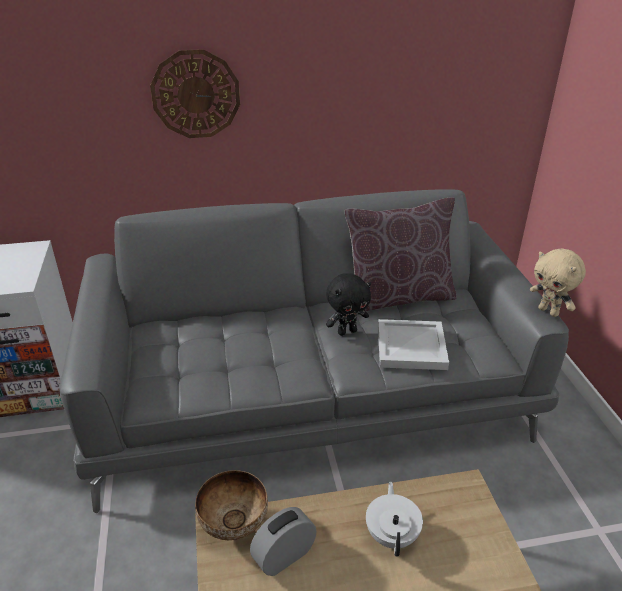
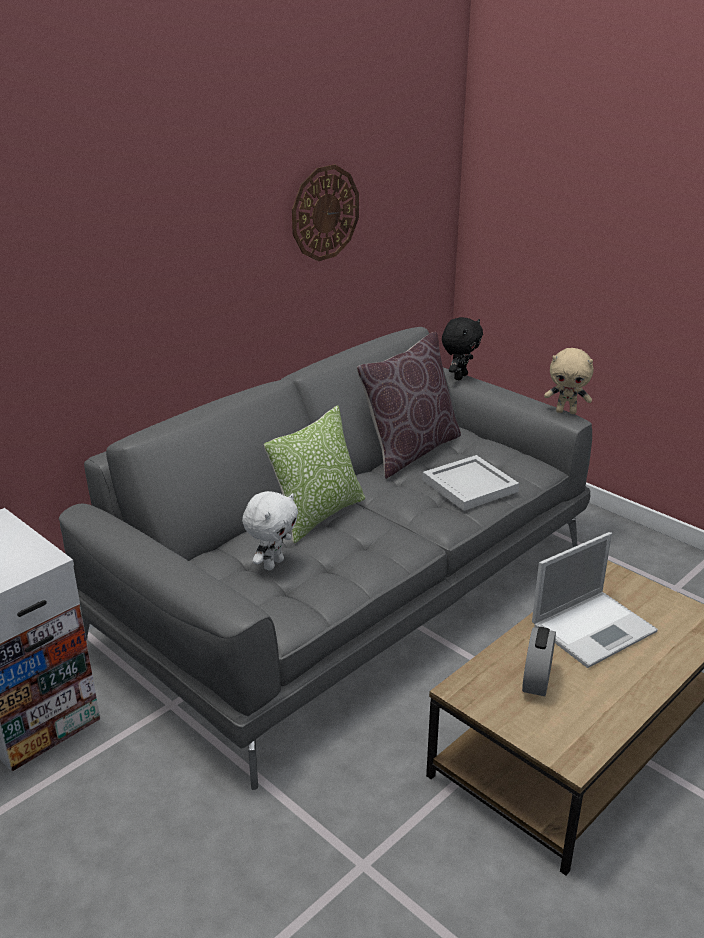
camera: 35 degrees left, 5 degrees down
(192, 348) = (272, 563): none -> white plush toy
(196, 94) = (162, 277): wall clock -> wall clock (325, 213)
(234, 525) = (473, 682): bowl -> none
(269, 323) = (318, 515): none -> pillow
(347, 331) = (400, 494): black plush toy -> black plush toy (459, 376)
(392, 535) = (594, 627): white teapot -> laptop

